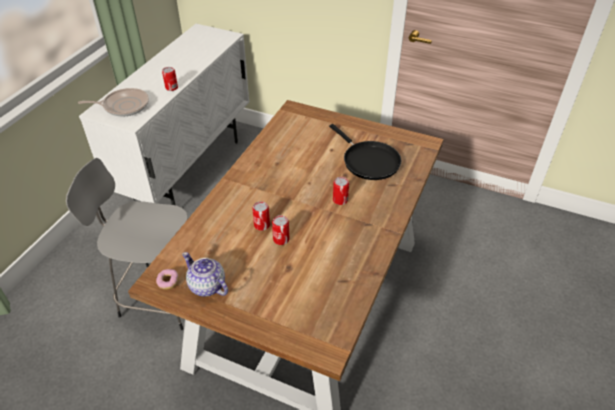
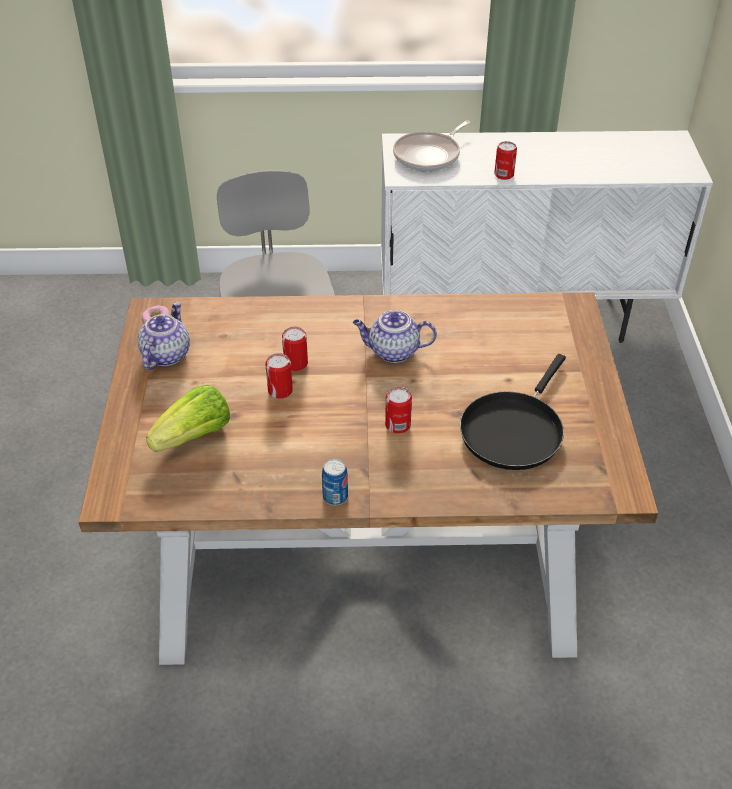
camera: 65 degrees right, 0 degrees up
(124, 106) = (429, 155): frying pan -> frying pan turned 75 degrees clockwise
(280, 182) = (392, 351): none -> teapot
(296, 291) = (195, 436): none -> lettuce
(381, 242) = (335, 497): none -> can

